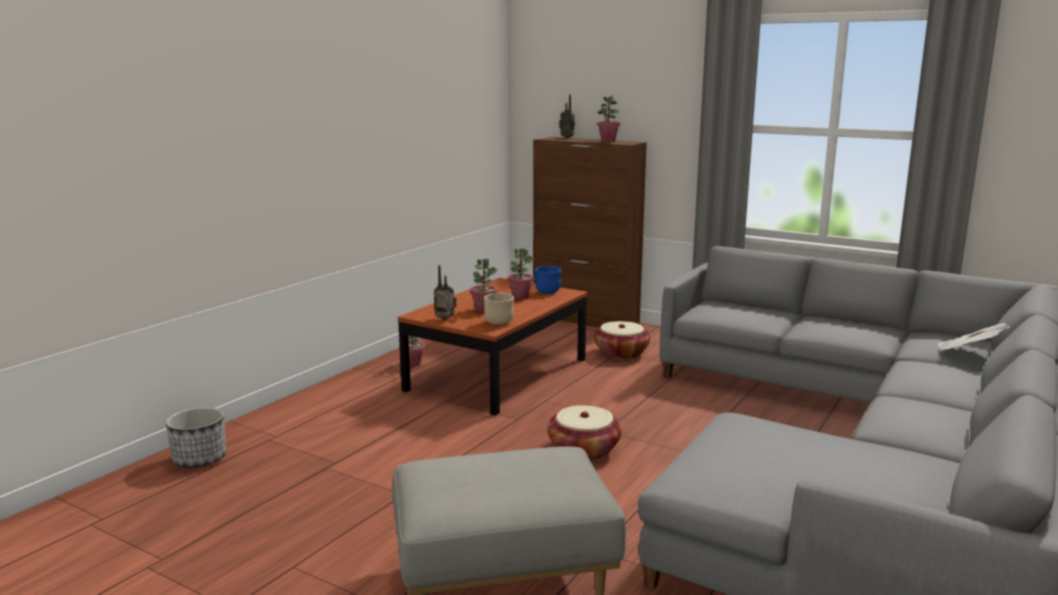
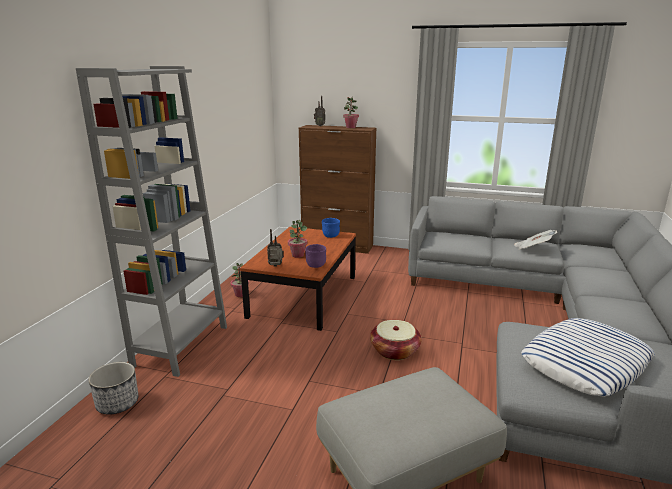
camera: 15 degrees left, 5 degrees up
(305, 411) = (181, 345): none -> grey bookcase
(498, 322) = (315, 265): beige bowl -> purple bowl
(520, 297) = (315, 242): potted plant -> none
(621, 353) = (374, 270): basket -> none
(796, 466) = (585, 363): none -> pillow
(969, 353) = (606, 258): newspaper -> newspaper (532, 249)

